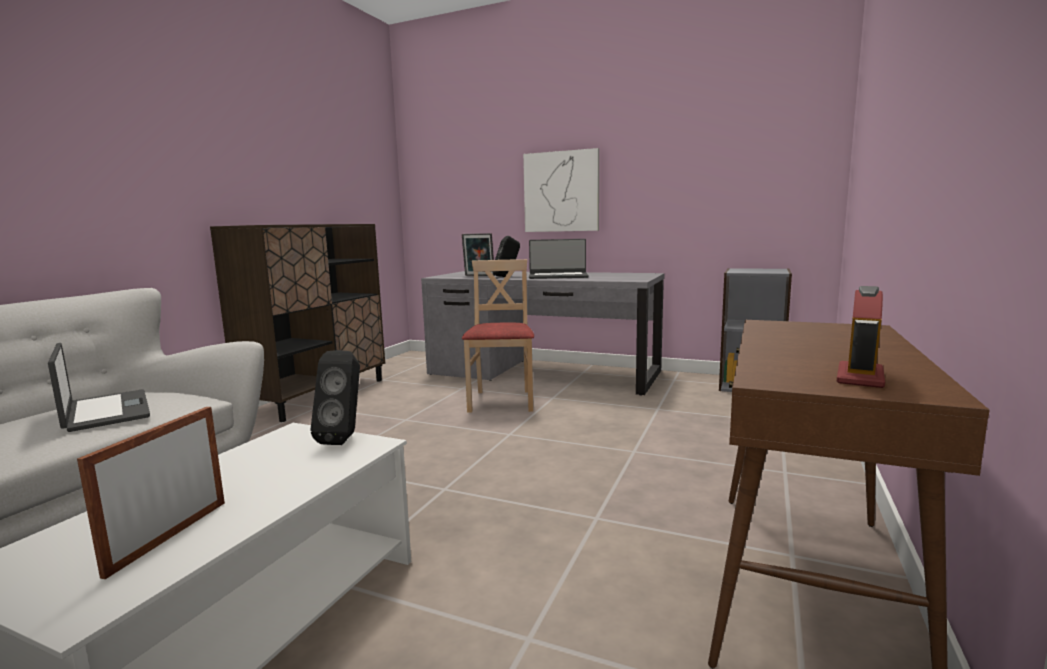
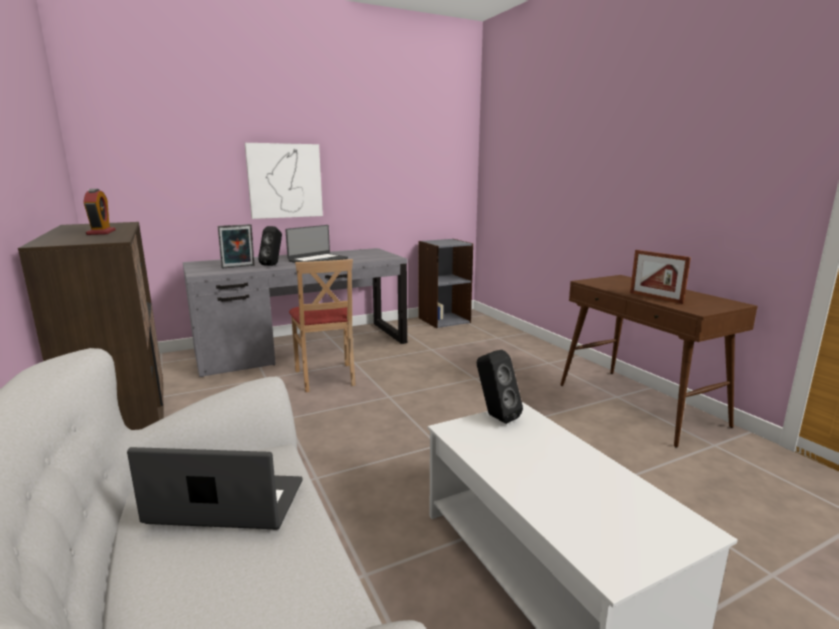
camera: 50 degrees left, 5 degrees up
(169, 536) = (611, 495): picture frame -> picture frame (655, 298)
(502, 401) = (326, 377): beige chair -> beige chair turned 150 degrees counterclockwise
(860, 377) = (705, 302): alarm clock -> alarm clock (101, 232)

